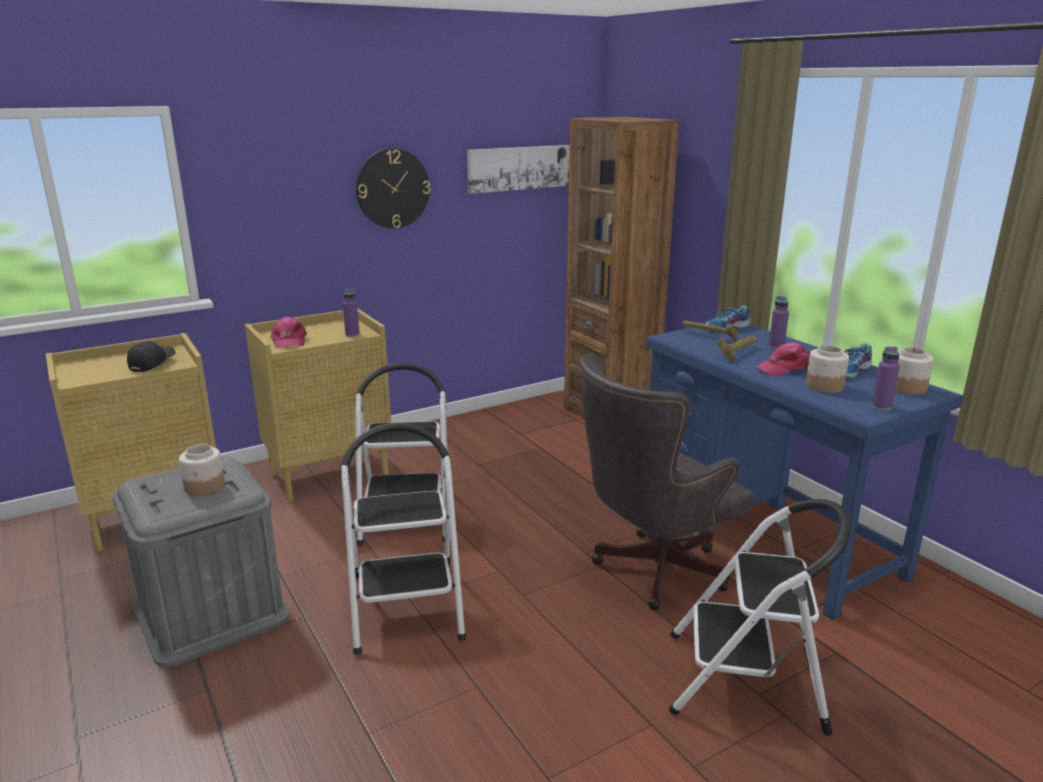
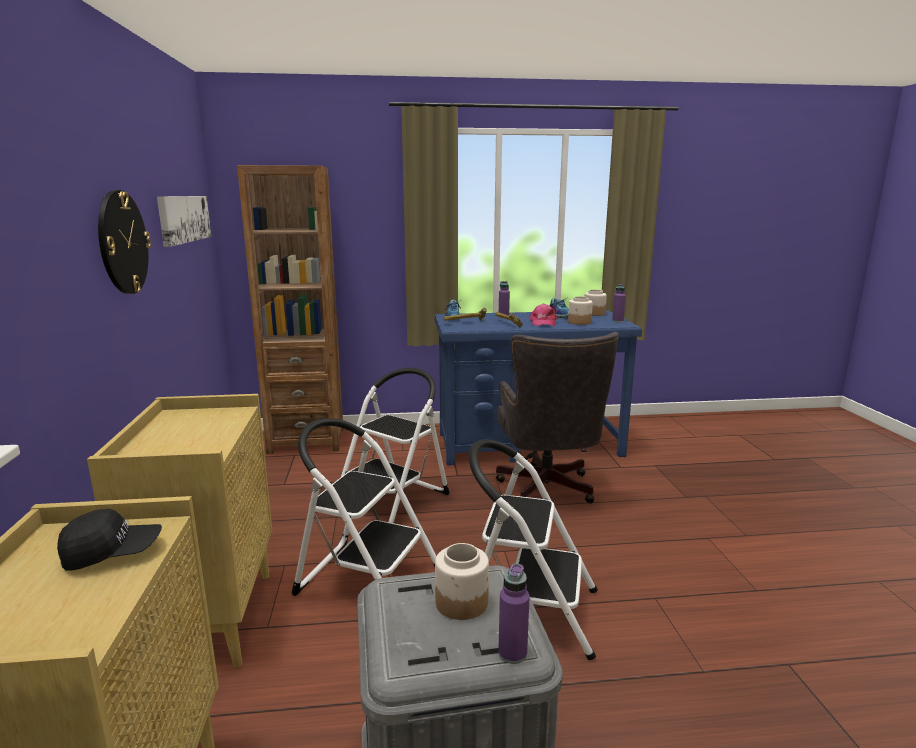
camera: 65 degrees left, 5 degrees down
(152, 364) = (112, 553): black cap -> black cap turned 120 degrees clockwise
(289, 341) = (187, 449): pink cap -> none
(352, 335) = (230, 417): purple bottle -> purple bottle (512, 653)
(751, 683) = (675, 496): step ladder -> step ladder (395, 500)

